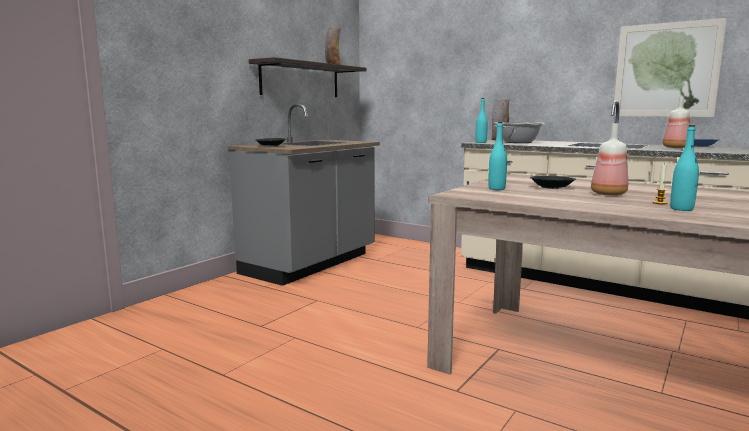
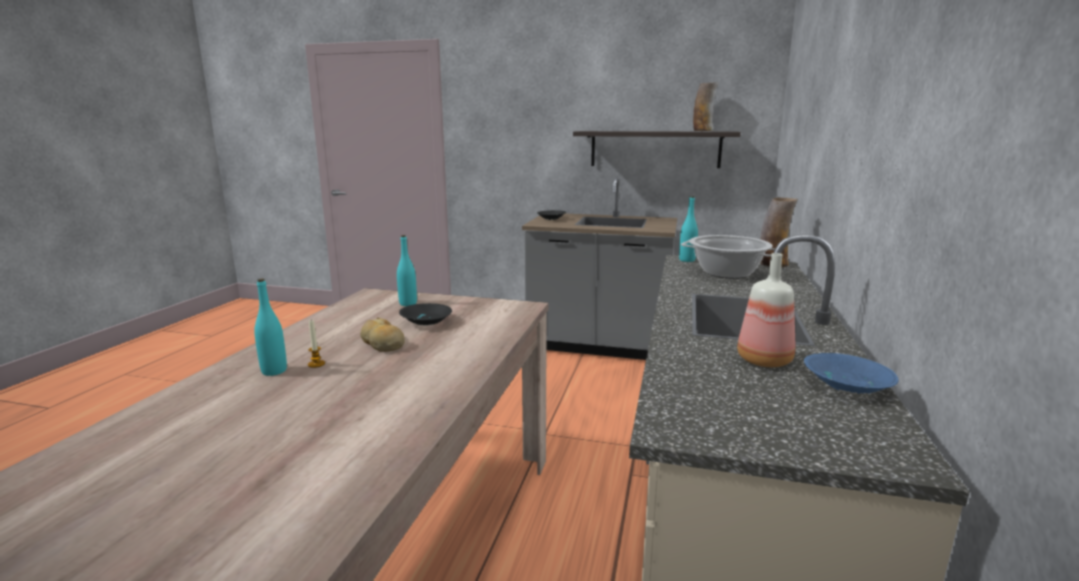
camera: 70 degrees right, 5 degrees up
(607, 194) = (382, 344): bottle -> bread
(666, 70) = (912, 183): picture -> none

